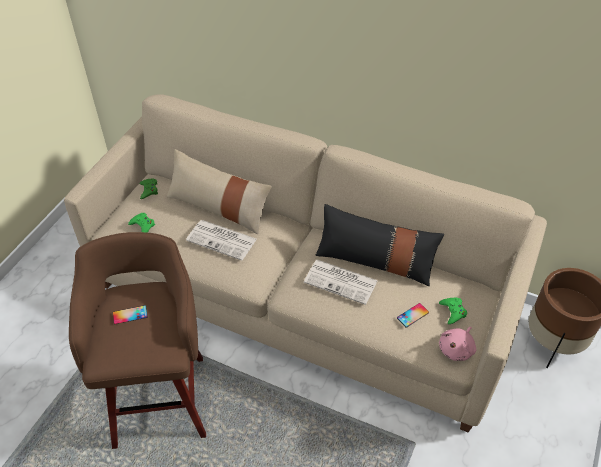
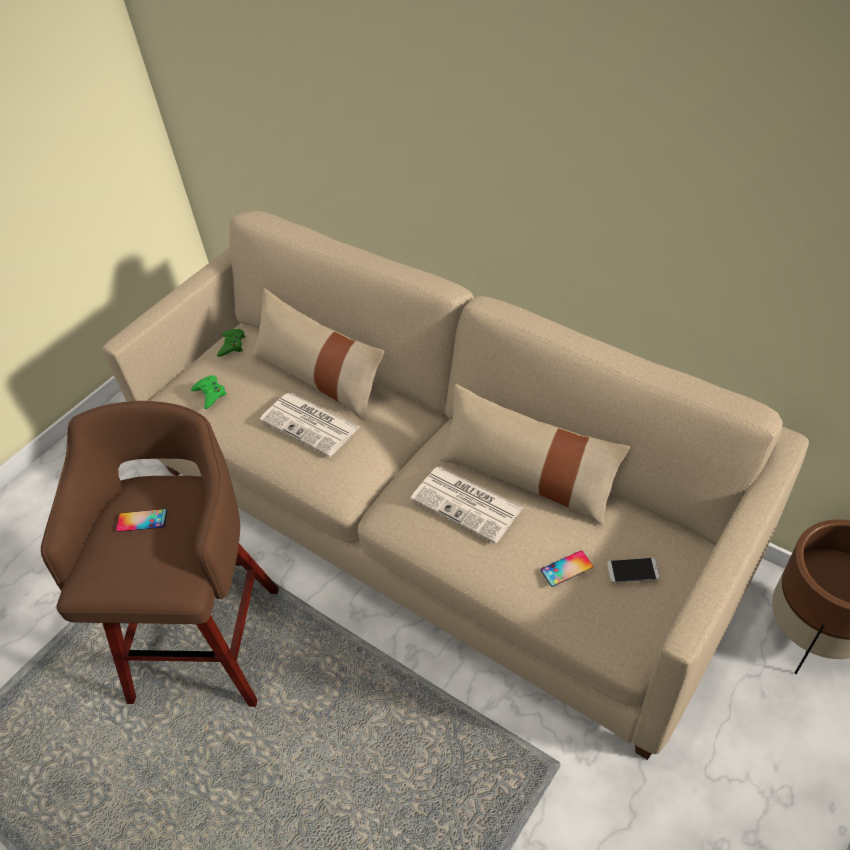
camera: 15 degrees right, 0 degrees up
(375, 261) = (527, 477): black pillow -> beige pillow
(453, 311) = (633, 570): green game controller -> phone
(456, 349) = (628, 631): pink plush toy -> none

